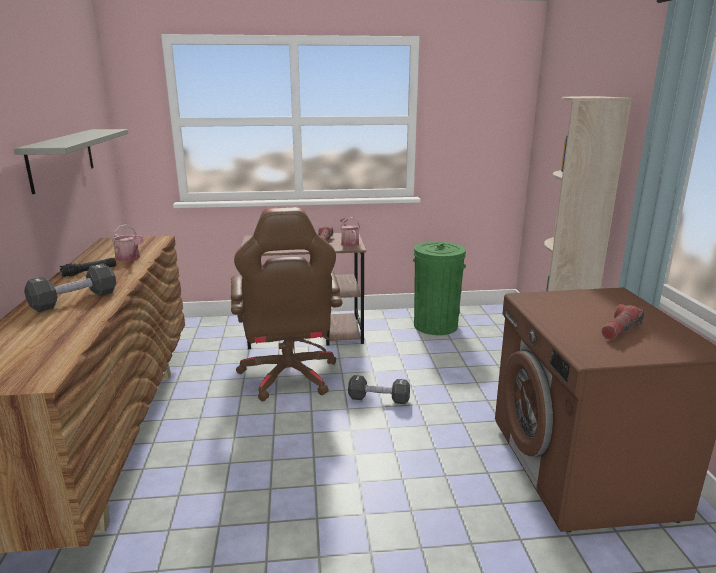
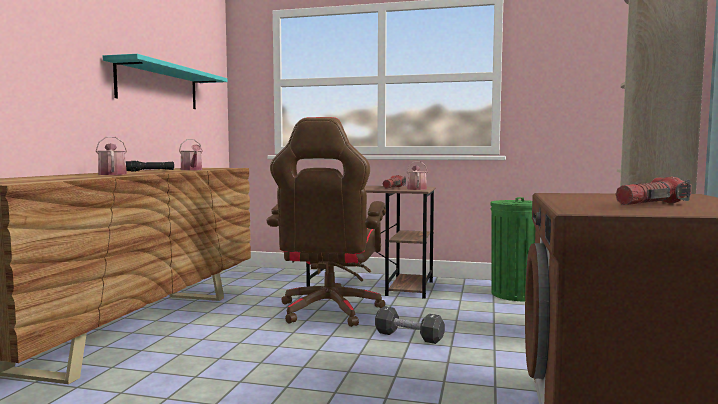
camera: 20 degrees right, 15 degrees down
(62, 158) = (158, 86): grey shelf -> turquoise shelf
(74, 300) = (112, 174): black dumbbell -> watering can

